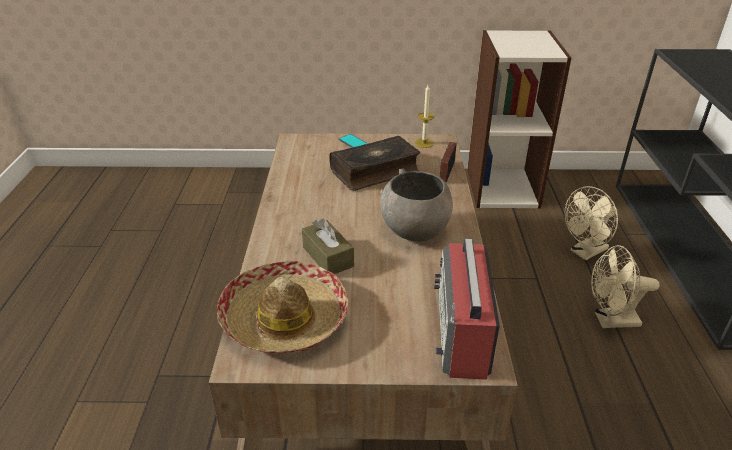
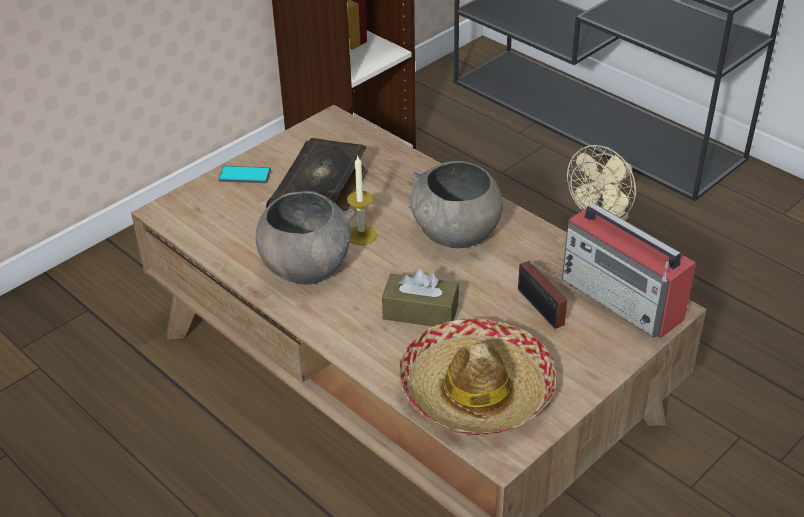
camera: 45 degrees left, 5 degrees up
(310, 200) = (306, 268): none -> grey bowl
(424, 143) = (319, 133): candle -> candle (361, 235)
(446, 172) = (391, 155): radio -> radio (542, 310)
(585, 252) = (509, 173): beige fan -> none

